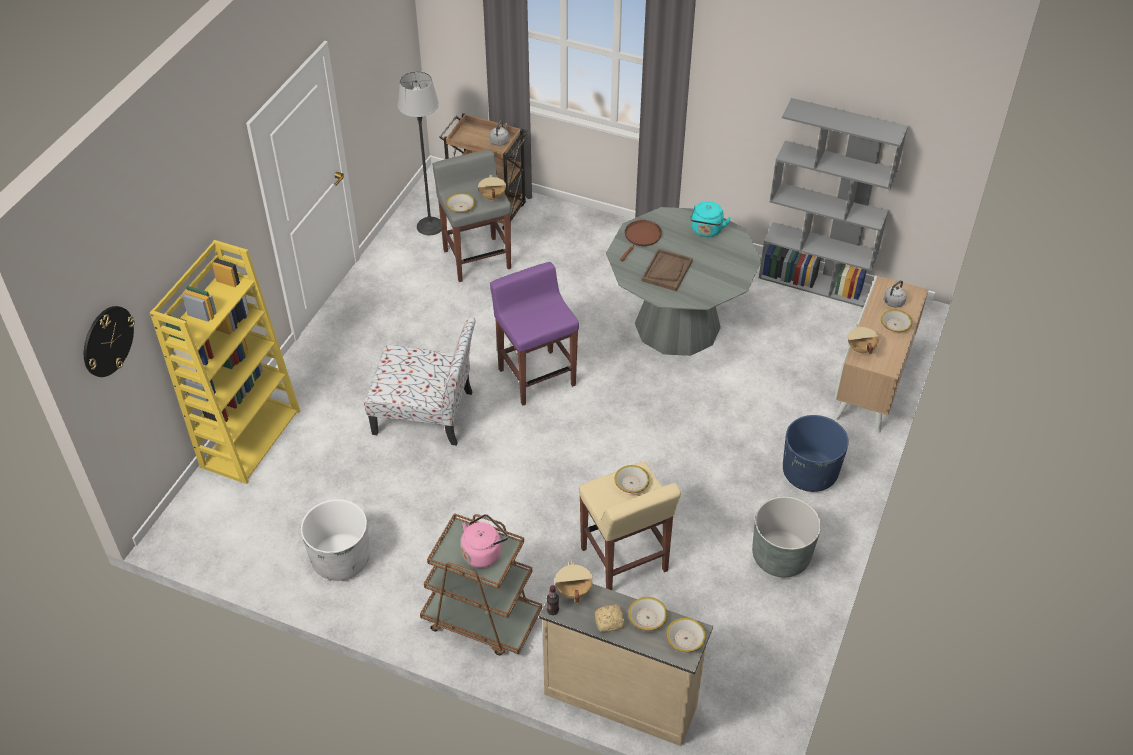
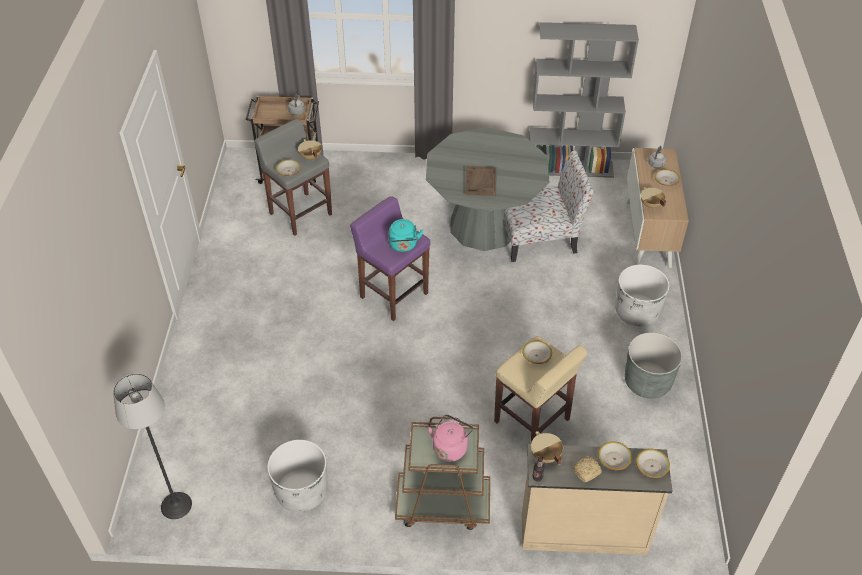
camera: 20 degrees left, 0 degrees up
(107, 341) = (66, 357): wall clock -> none
(250, 437) = (174, 412): yellow bookcase -> none
(426, 413) = (317, 349): chair -> chair (540, 237)
(430, 226) = (249, 196): floor lamp -> floor lamp (176, 505)
(641, 237) = (447, 160): brown frying pan -> none
(706, 231) = (495, 144): turquoise kettle -> turquoise kettle (403, 245)
(809, 473) = (637, 312): blue planter -> white planter

